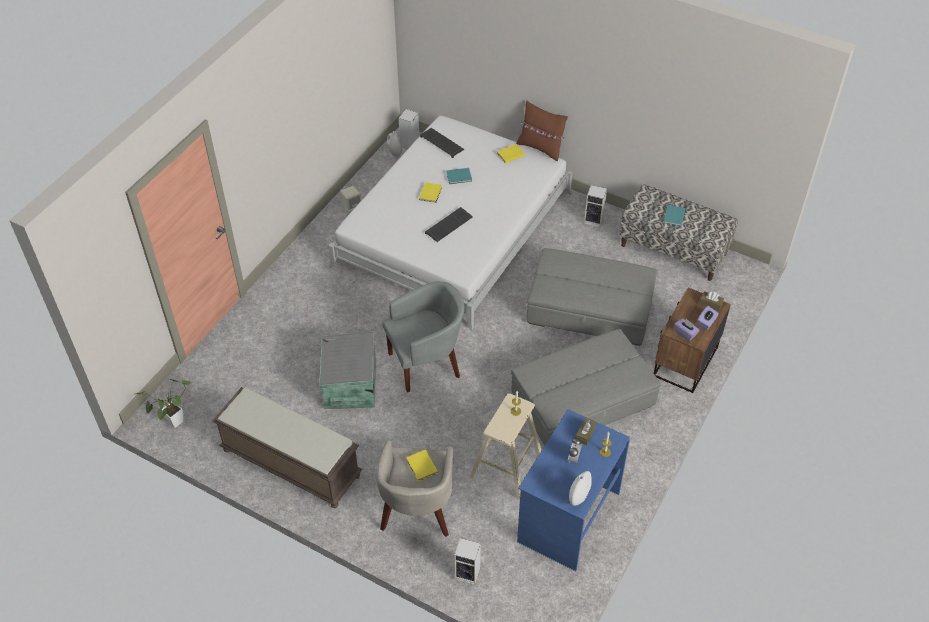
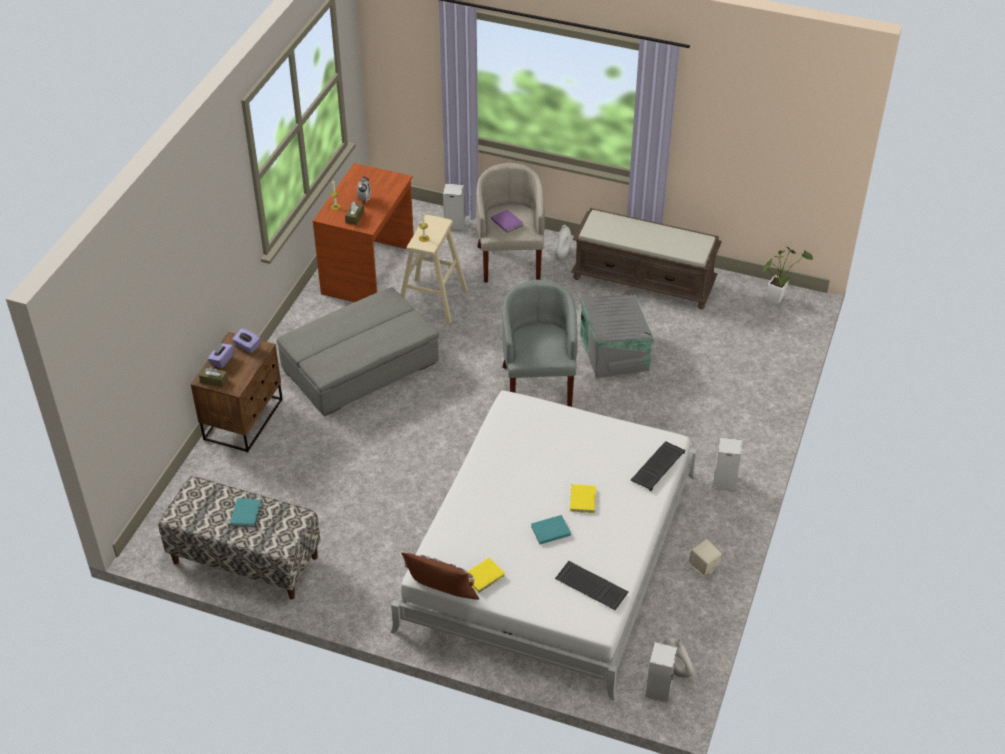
camera: 170 degrees right, 5 degrees down
(421, 467) = (507, 221): yellow book -> purple book
(426, 362) = (538, 383): grey armchair -> grey armchair turned 120 degrees clockwise
(449, 226) = (545, 458): keyboard -> keyboard (657, 466)
(568, 516) = (369, 272): blue desk -> brown desk
(579, 496) = (358, 175): white vase -> white vase (562, 254)
(590, 310) = (356, 464): grey ottoman -> none
(594, 220) = (355, 591): speaker -> speaker (723, 482)

